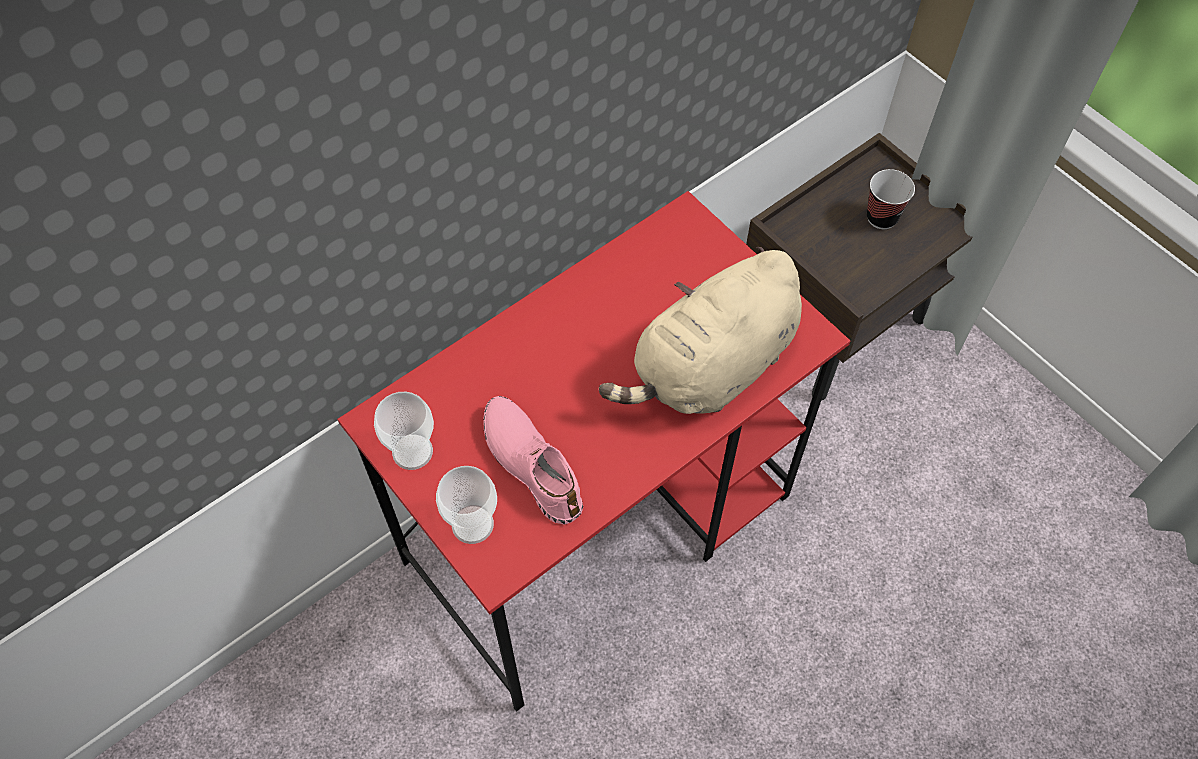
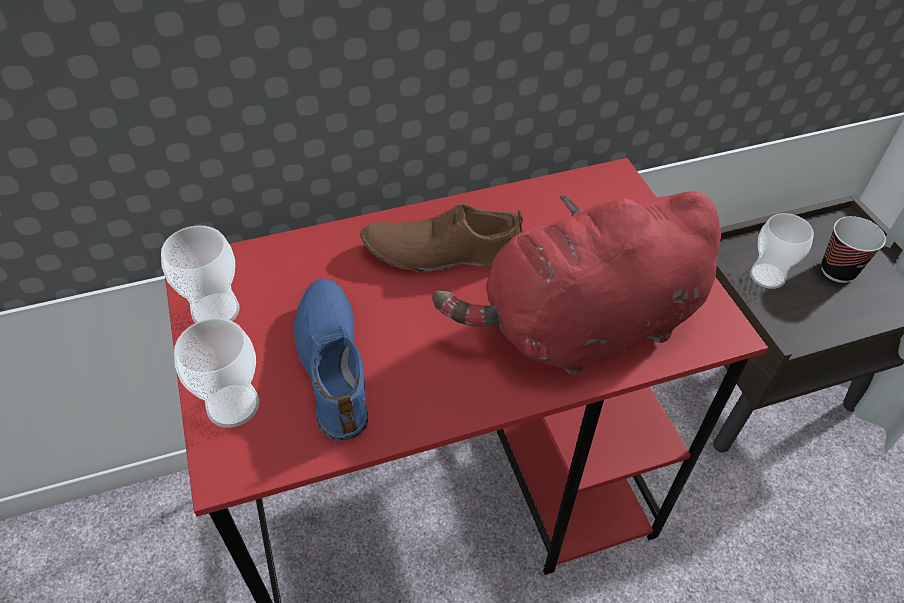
camera: 20 degrees right, 10 degrees down
(532, 463) = (334, 363): pink shoe -> blue shoe
(572, 336) = (443, 252): none -> brown shoe
(710, 368) = (583, 327): beige plush toy -> red plush toy
(824, 242) = (767, 276): none -> cup

